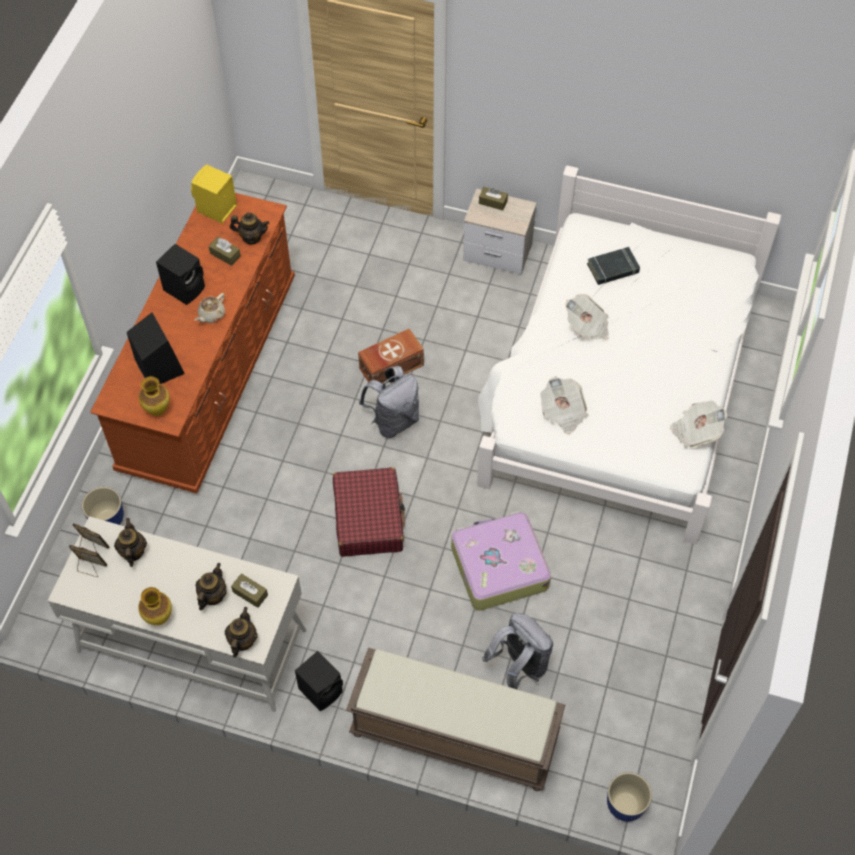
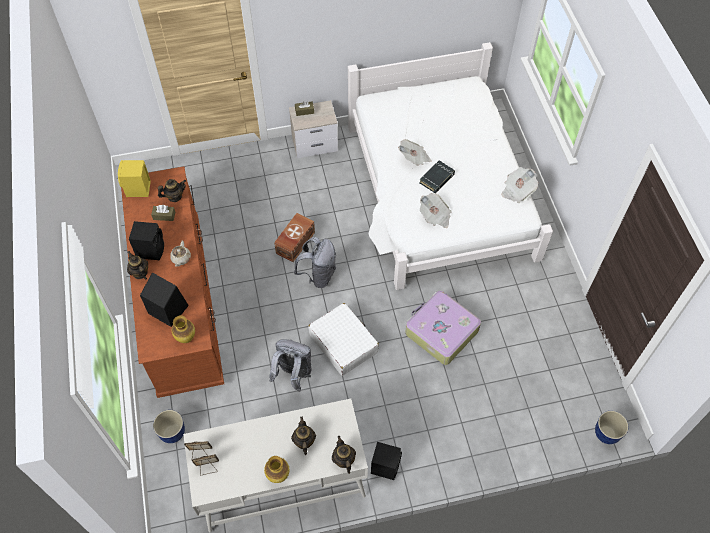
camera: 30 degrees left, 0 degrees up
(133, 552) = (230, 441): teapot -> teapot (140, 273)
(250, 593) = (328, 426): brown tissue box -> none
(368, 518) = (343, 343): red suitcase -> white suitcase
(452, 735) = (482, 449): brown bench -> none
(519, 666) = (492, 385): grey backpack -> grey backpack (293, 374)
(613, 268) = (406, 118): black book -> black book (437, 178)

